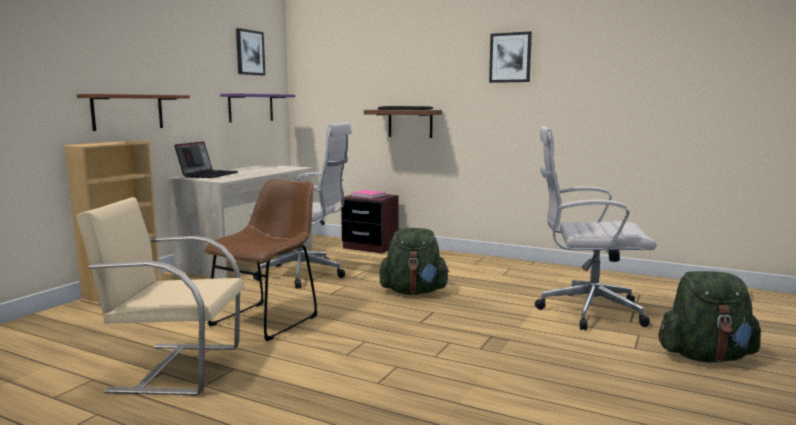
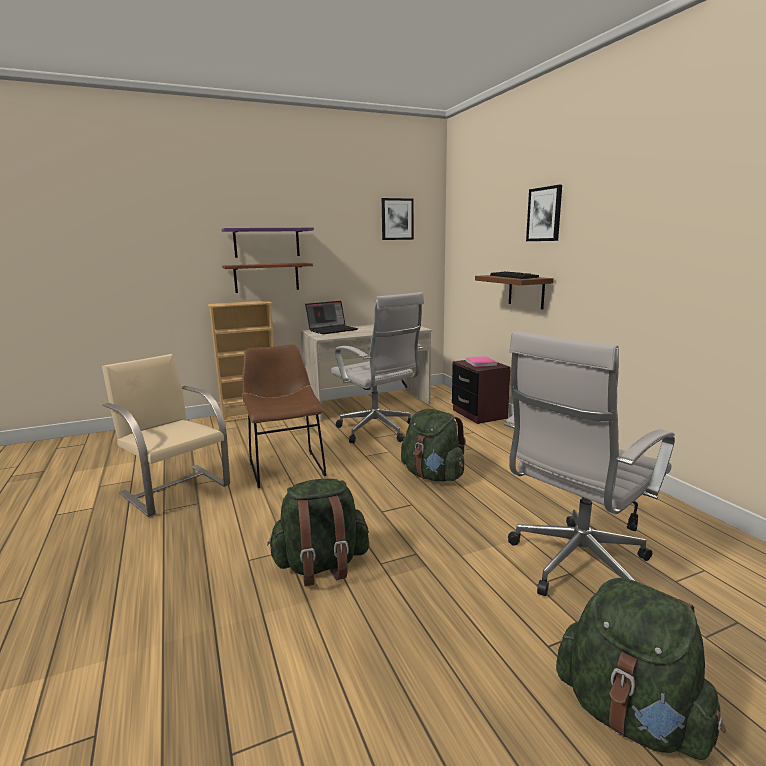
camera: 40 degrees right, 5 degrees up
(251, 107) = (396, 270): purple shelf -> purple shelf (267, 242)
(268, 319) = (285, 467): brown chair -> brown chair turned 90 degrees counterclockwise
(442, 364) = (321, 565): none -> green backpack
(510, 57) = (624, 215): picture -> picture (544, 214)
(586, 311) = (575, 566): white office chair -> white office chair turned 90 degrees counterclockwise

